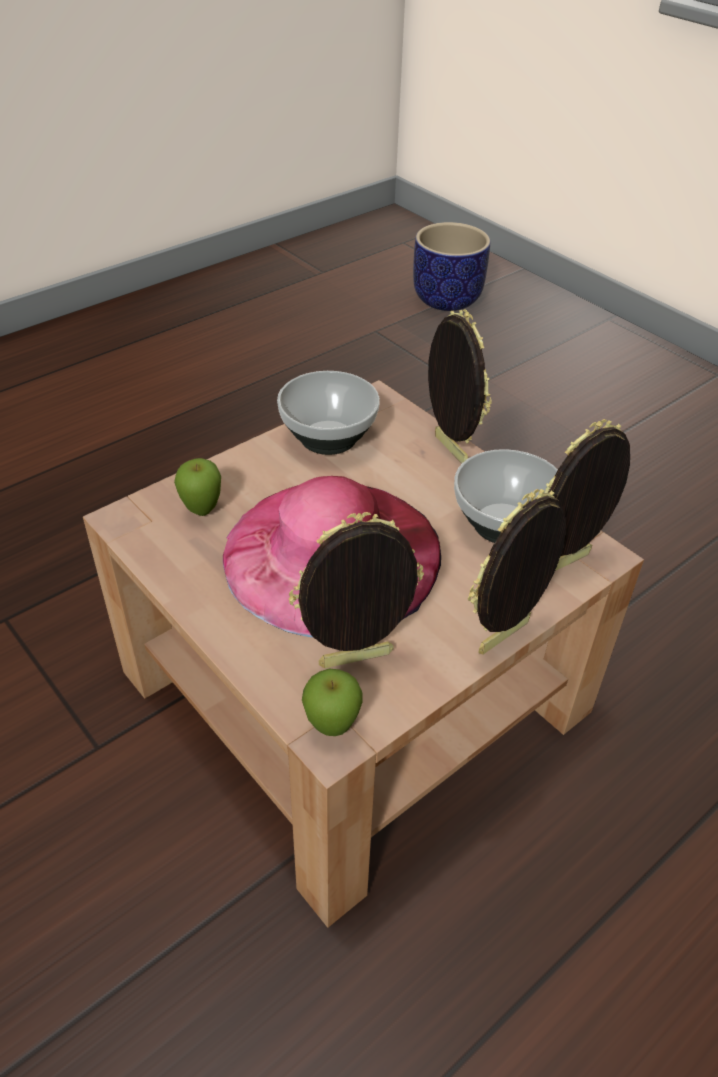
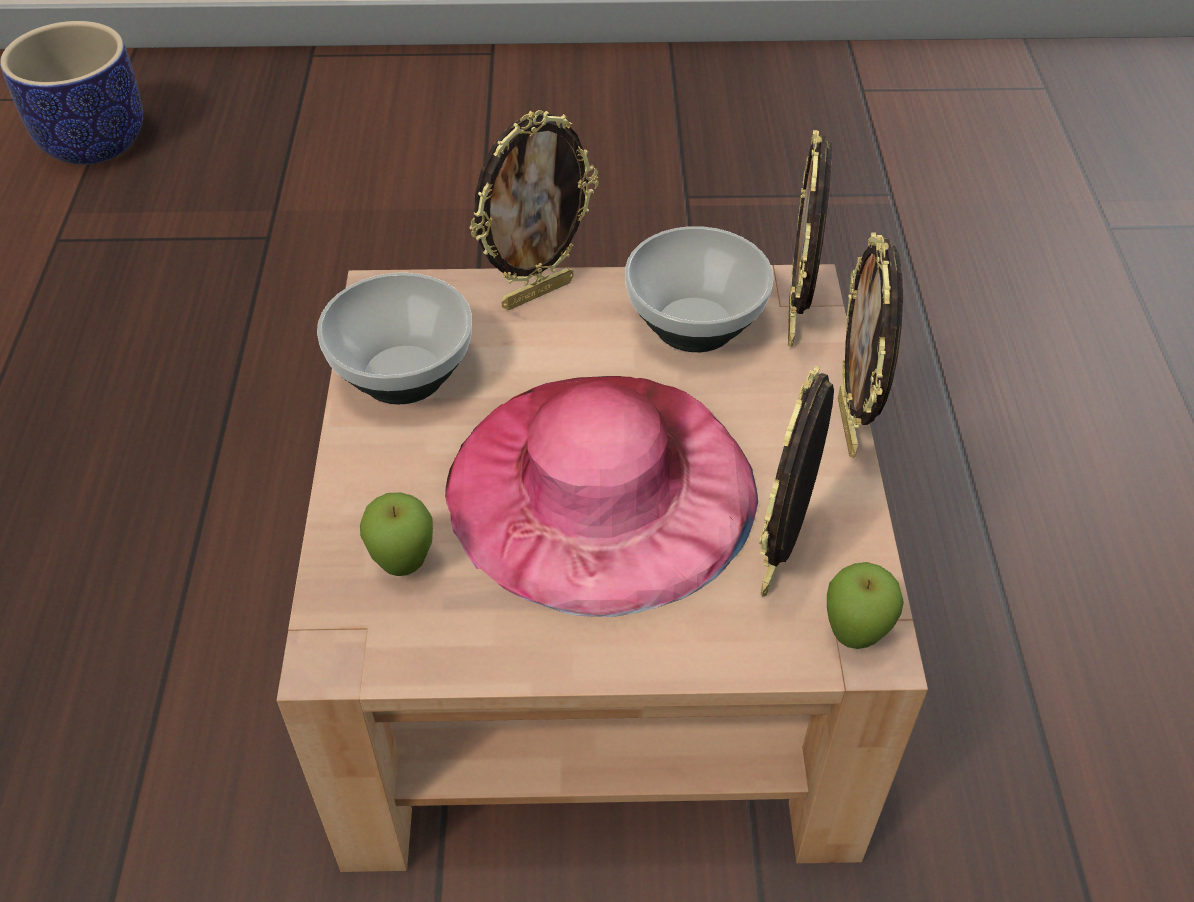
camera: 50 degrees left, 5 degrees up
(448, 450) = (536, 292): picture frame -> picture frame turned 135 degrees clockwise

